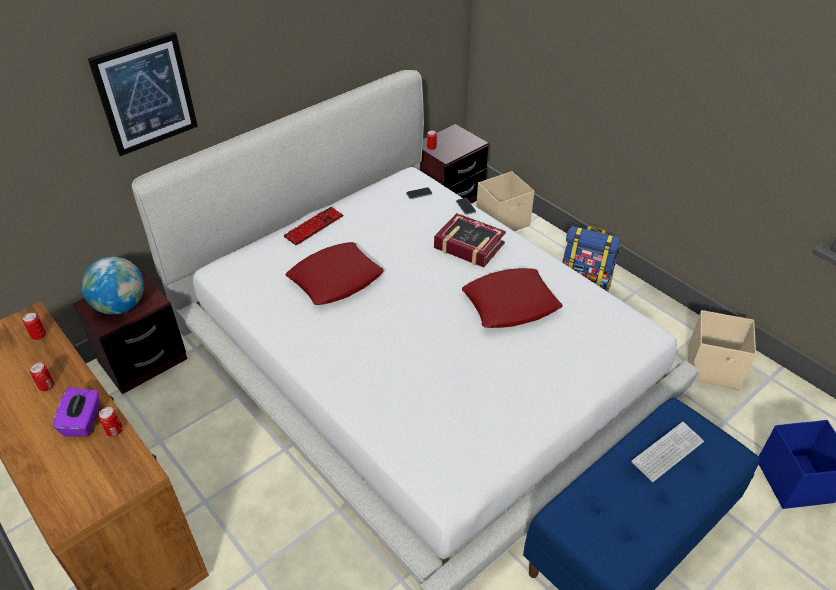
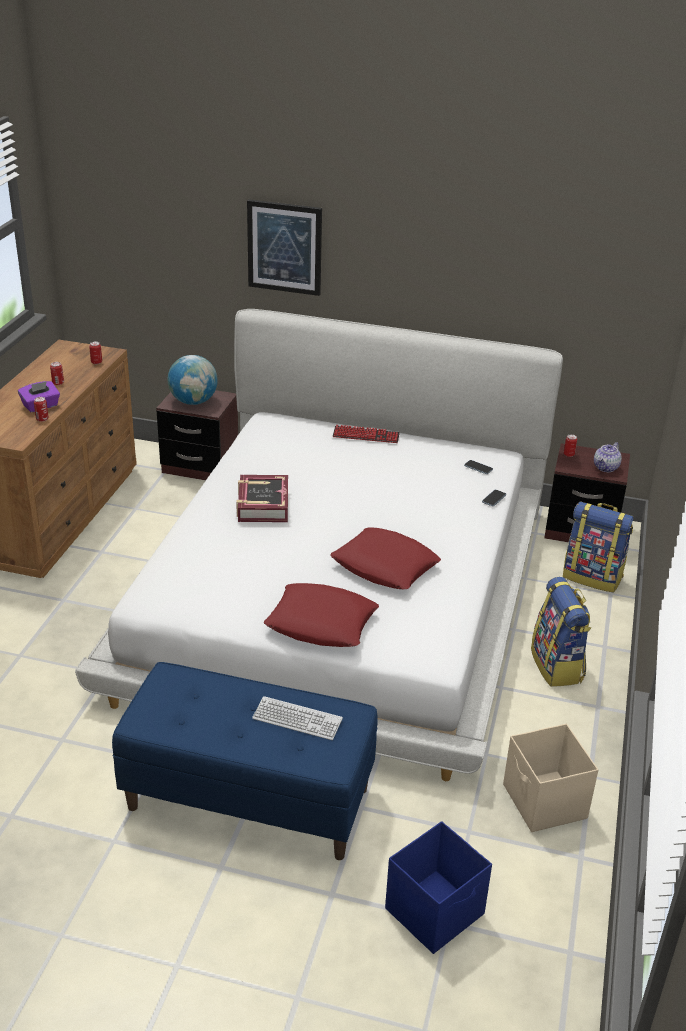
camera: 55 degrees right, 10 degrees down
(335, 279) = (315, 470): red pillow -> red pillow (321, 623)
(463, 141) = (606, 468): none -> teapot
(469, 246) = (437, 518): book -> book (262, 505)
(503, 221) = (593, 577): beige storage box -> backpack

